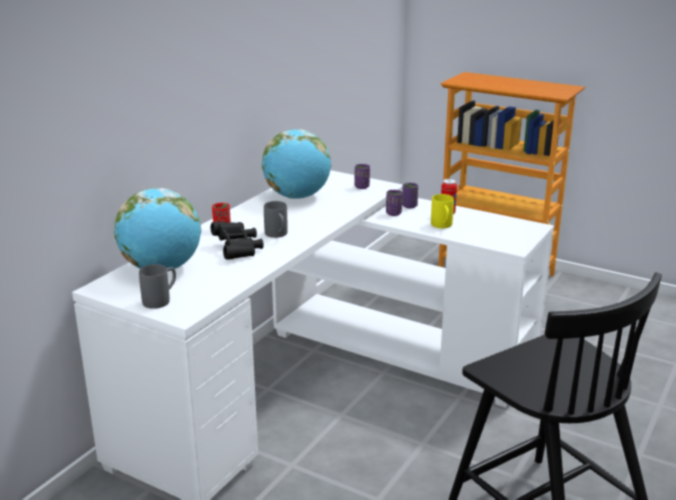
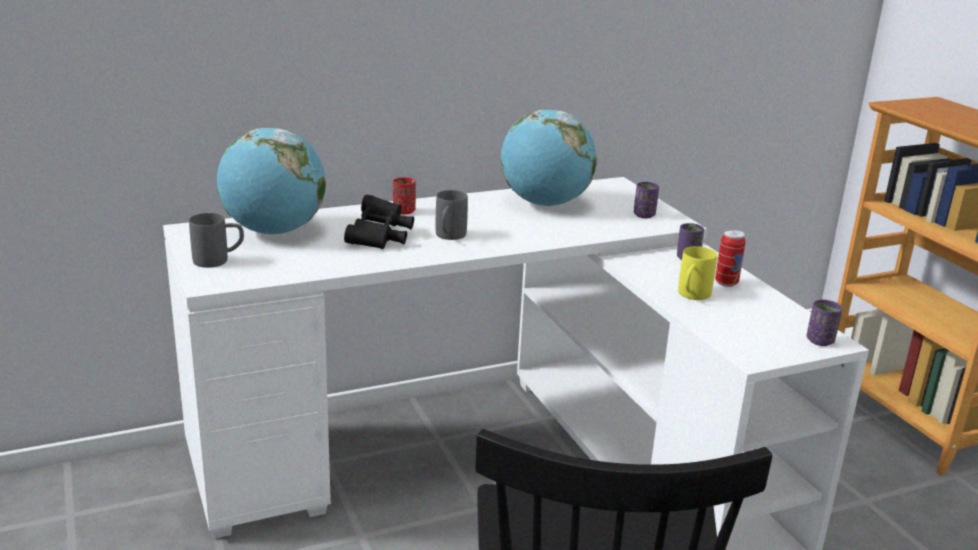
camera: 35 degrees right, 0 degrees up
(393, 213) = (651, 260): purple cup -> purple cup (820, 341)

